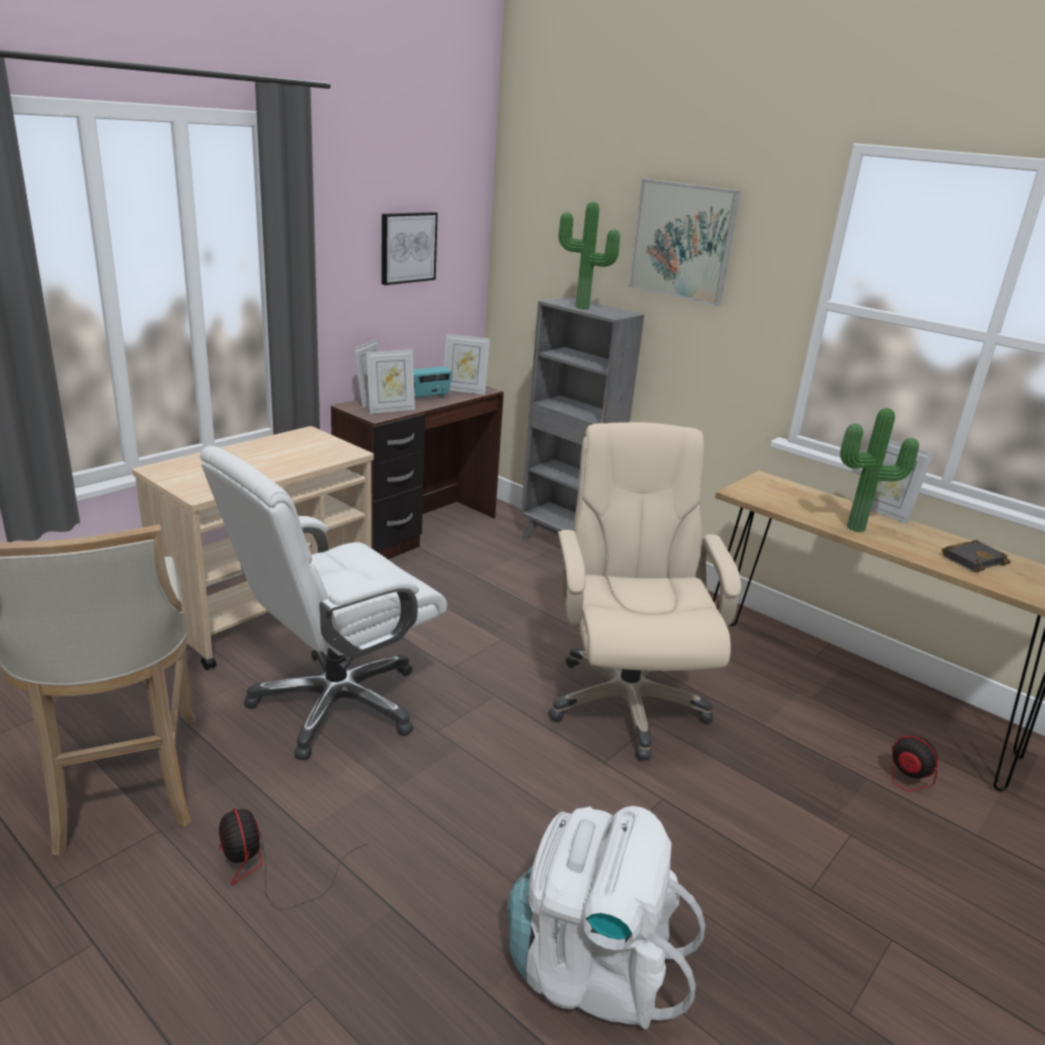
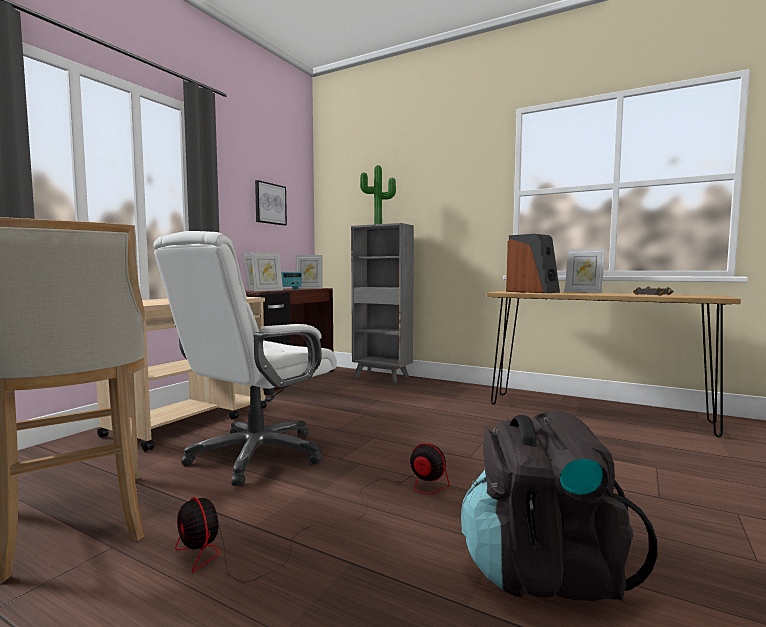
camera: 10 degrees left, 20 degrees down
(591, 968) = (544, 571): white backpack -> black backpack
(625, 702) = (463, 430): beige office chair -> none
(682, 241) = (429, 182): picture -> none
(796, 497) = (532, 292): none -> speaker
(857, 530) = (579, 293): potted plant -> none
(884, 779) = (650, 441): fan -> fan (408, 490)

